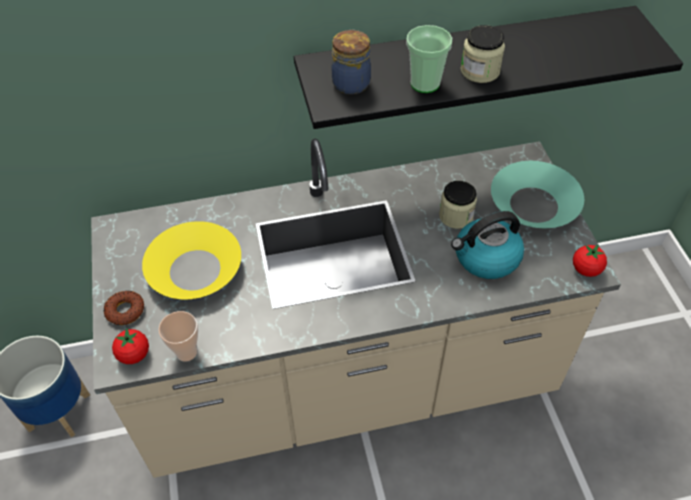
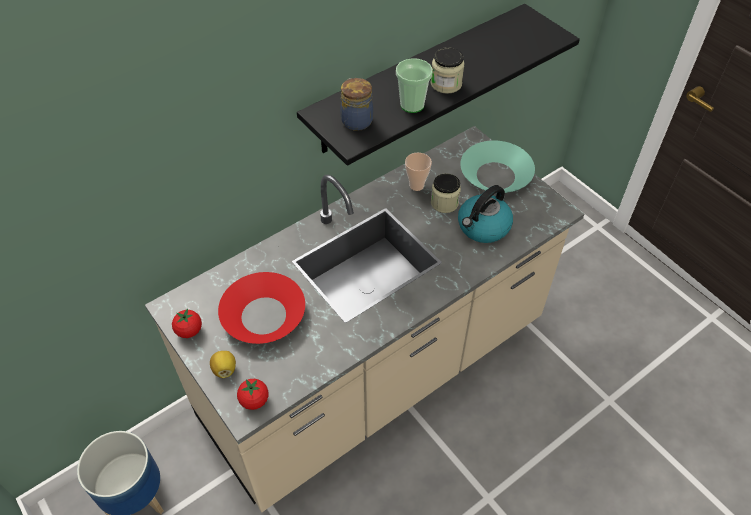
camera: 25 degrees left, 0 degrees up
(125, 311) = (224, 369): donut -> lemon
(186, 352) = (296, 382): cup -> cup (416, 185)
(194, 269) = (263, 315): yellow bowl -> red bowl
(586, 269) = (556, 211): tomato -> tomato (189, 331)

